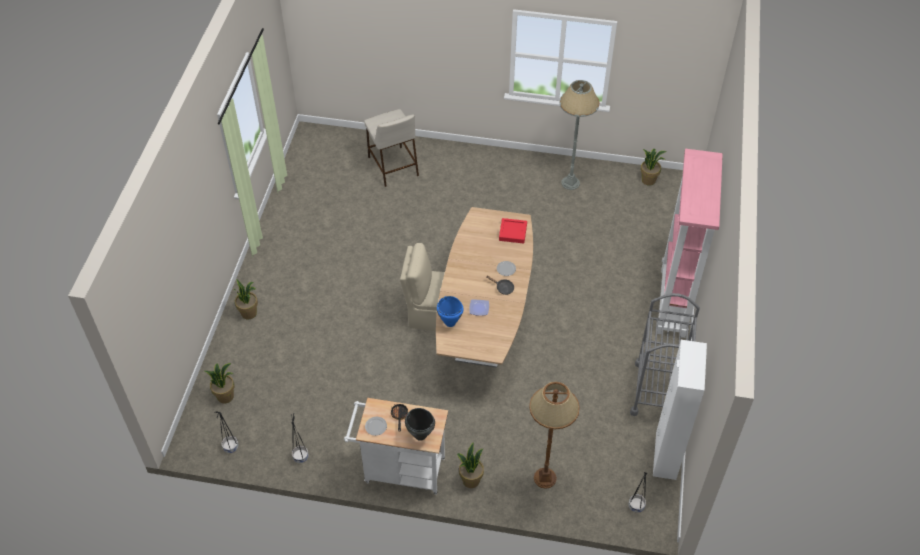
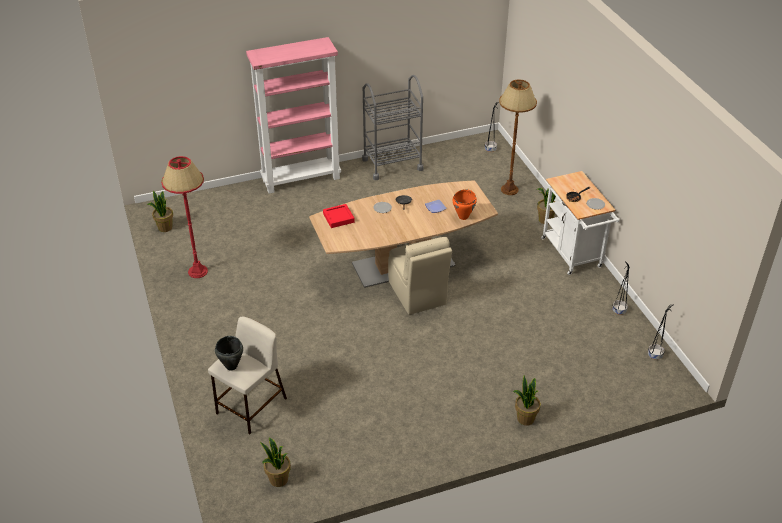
camera: 120 degrees left, 10 degrees down
(225, 396) = (618, 385): potted plant -> potted plant (278, 479)
(420, 435) = (578, 182): black cooking pot -> black cooking pot (231, 366)
(450, 323) = (463, 216): blue cooking pot -> orange cooking pot
(570, 183) = (198, 271): grey floor lamp -> red floor lamp
(665, 455) = (441, 148): white cabinet -> none

